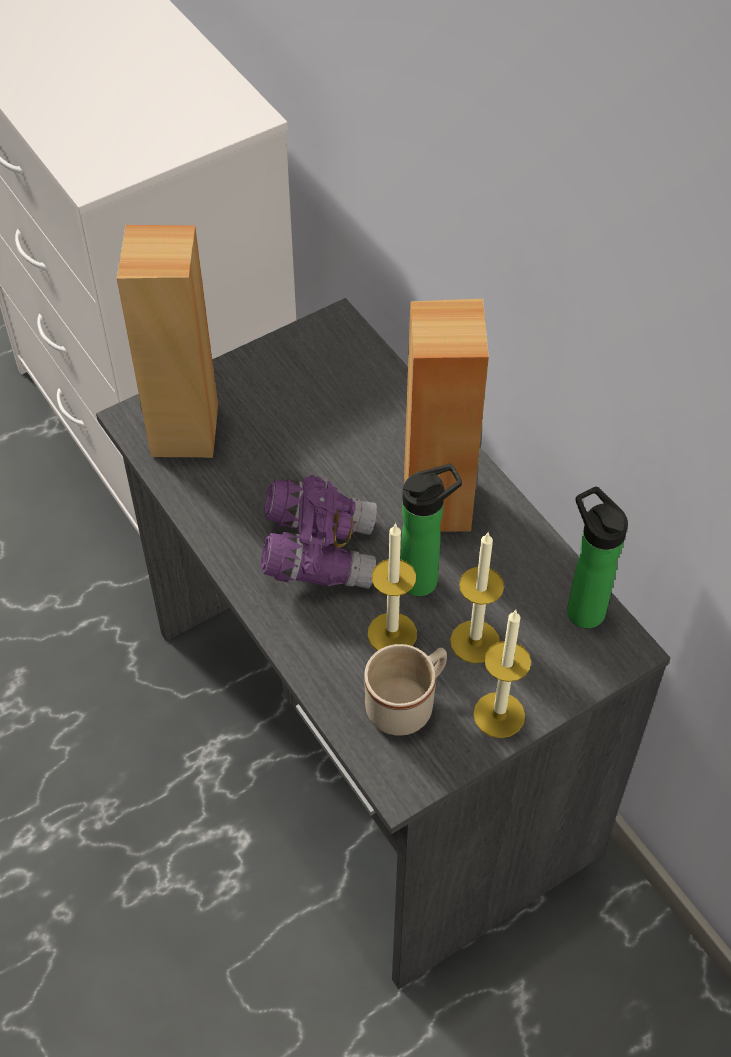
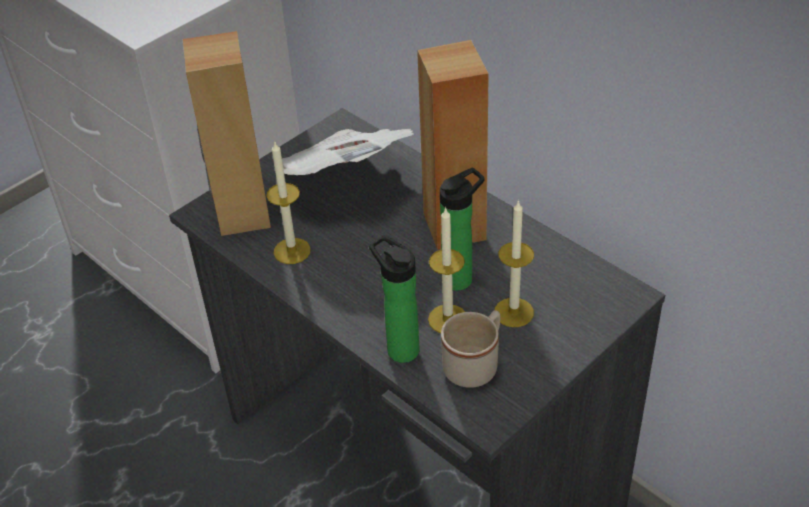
camera: 10 degrees left, 10 degrees down
(319, 552) = (373, 275): purple binoculars -> none
(321, 405) = (345, 178): none -> newspaper
(499, 715) = (549, 358): candle -> candle (292, 251)
(581, 608) = (587, 274): bottle -> bottle (399, 348)

